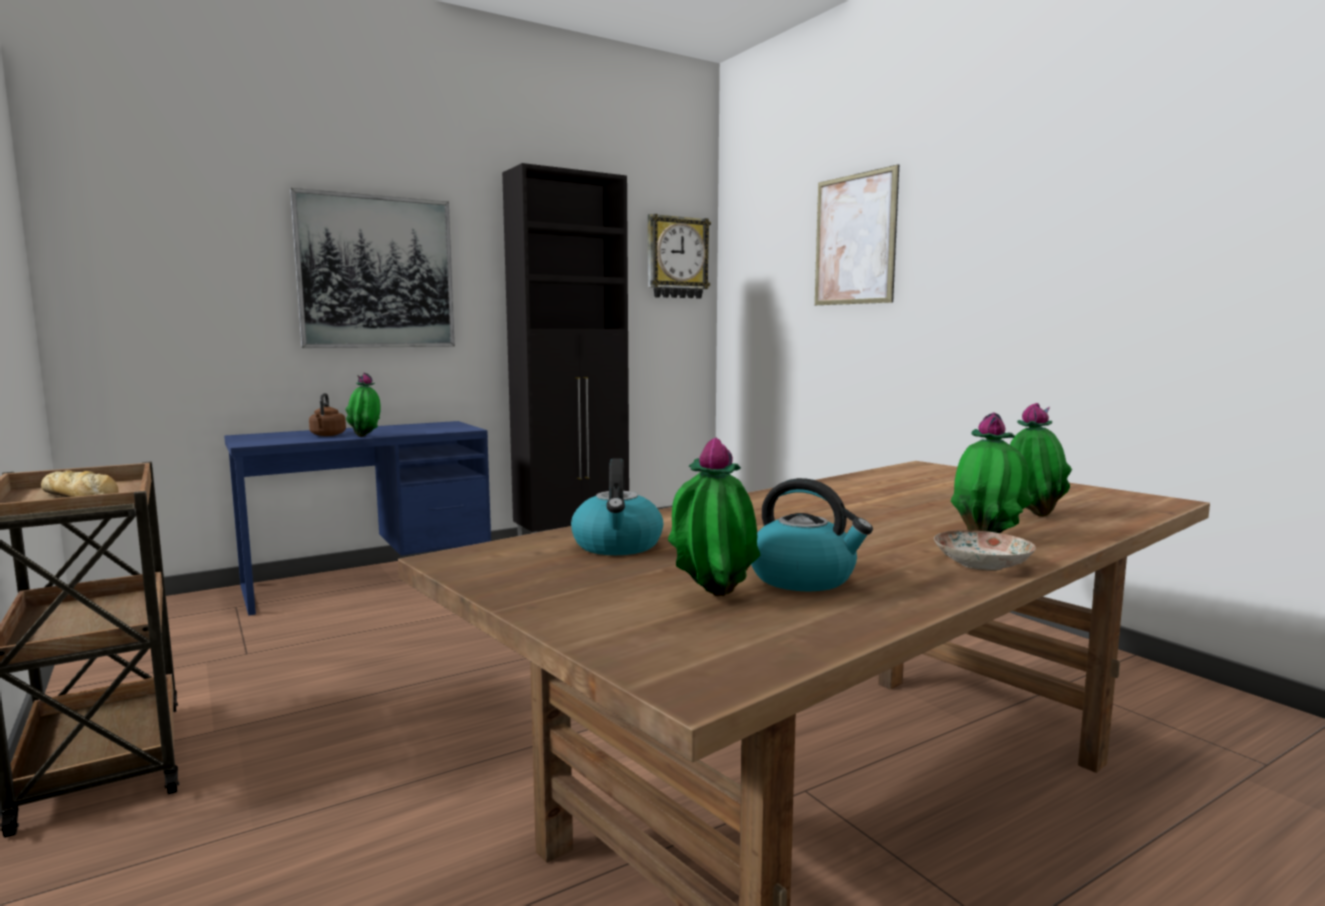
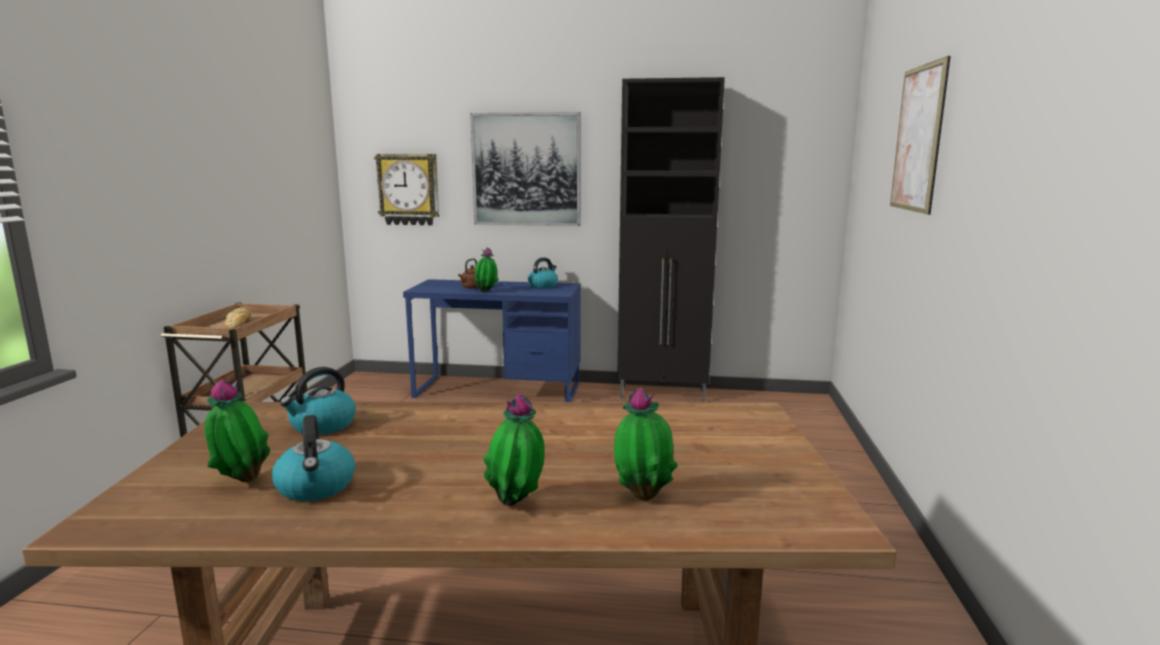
camera: 40 degrees right, 5 degrees up
(420, 425) = (543, 285): none -> kettle
(677, 258) = (802, 145): wall clock -> wall clock (408, 189)
(982, 564) = (434, 523): plate -> none

